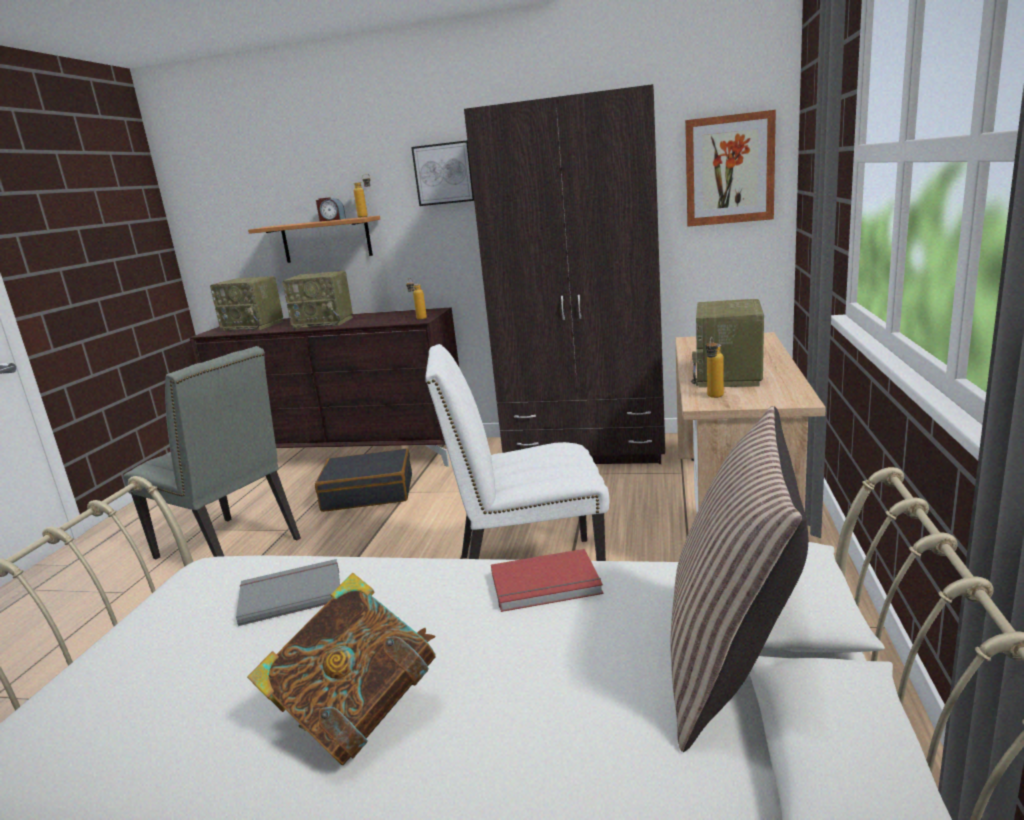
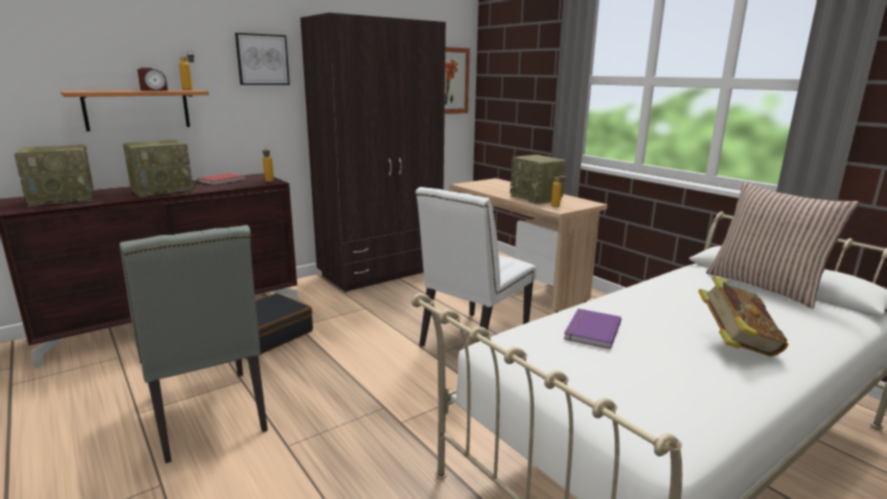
camera: 50 degrees left, 0 degrees up
(227, 548) = (207, 413): grey chair -> grey chair turned 75 degrees clockwise
(290, 594) = (590, 330): grey book -> purple book
(546, 585) = (669, 288): red book -> red book (223, 181)

